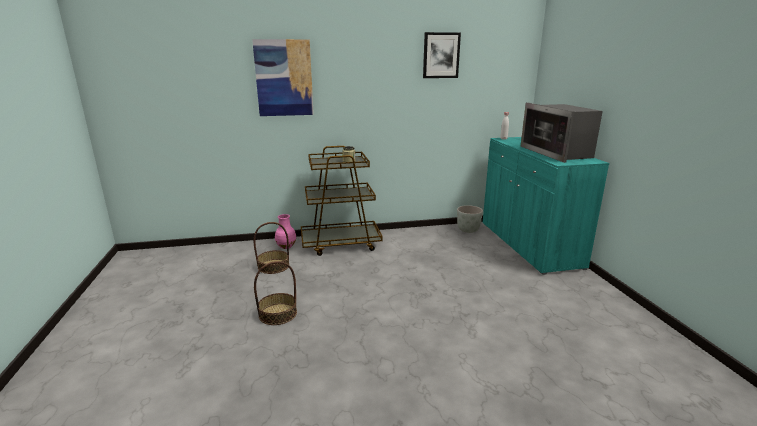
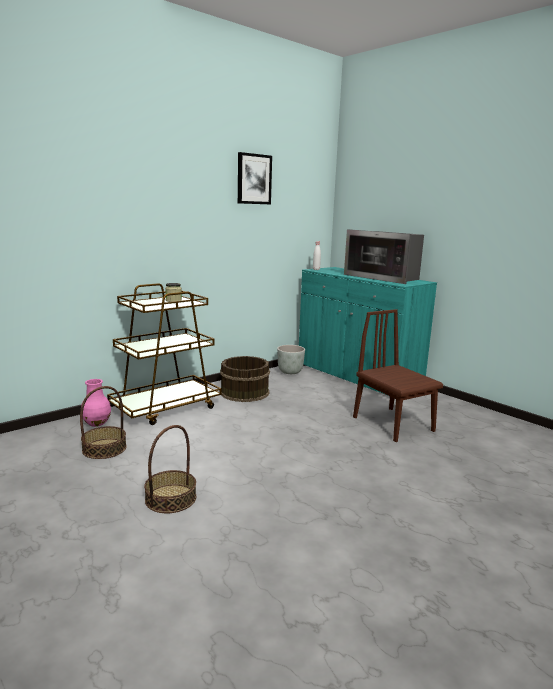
camera: 30 degrees left, 5 degrees down
(284, 78) = (82, 196): picture -> none
(410, 242) = (244, 392): none -> brown bucket
(514, 298) = (393, 424): none -> brown chair

